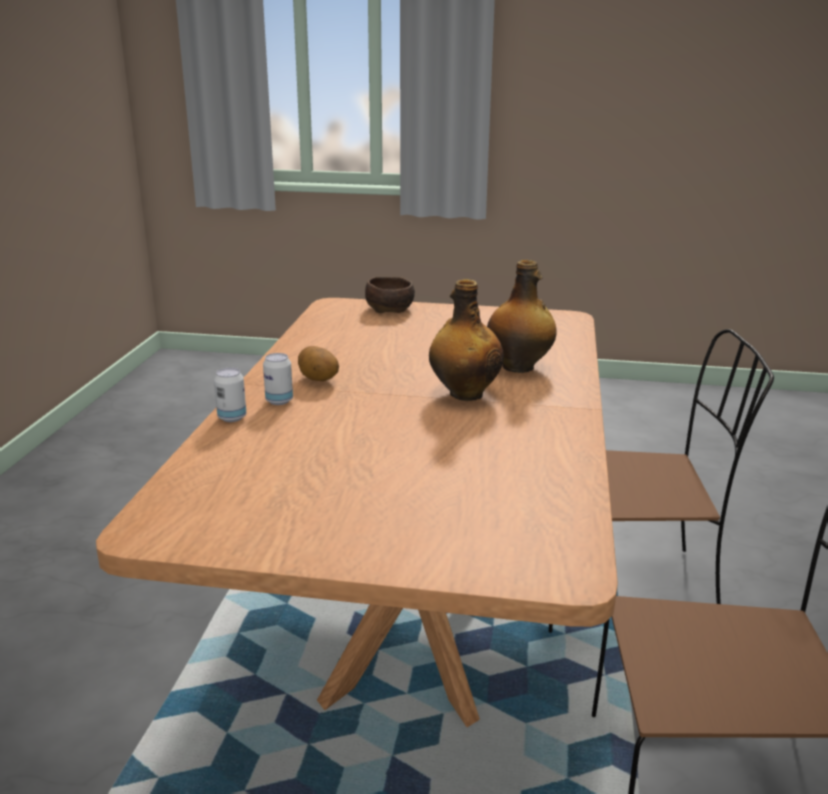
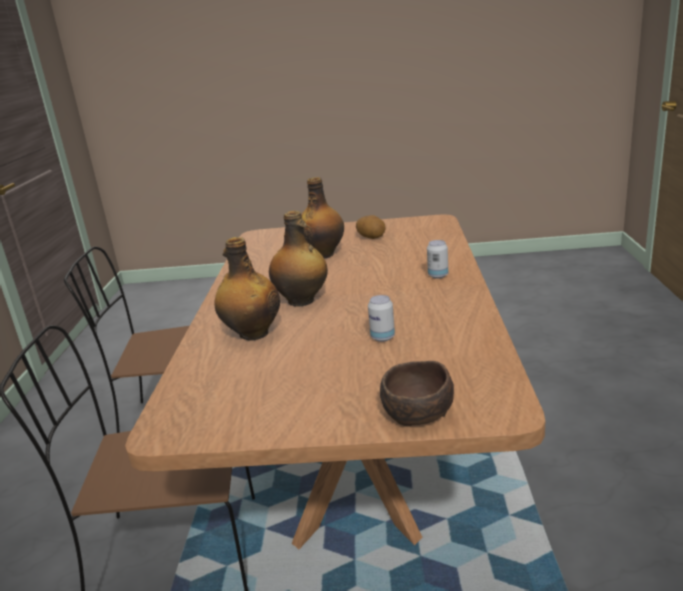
camera: 175 degrees right, 0 degrees up
(232, 417) = (457, 261): can -> can (382, 337)
(318, 380) = (424, 295): potato -> potato (371, 237)
(421, 471) = (323, 254): none -> bottle

